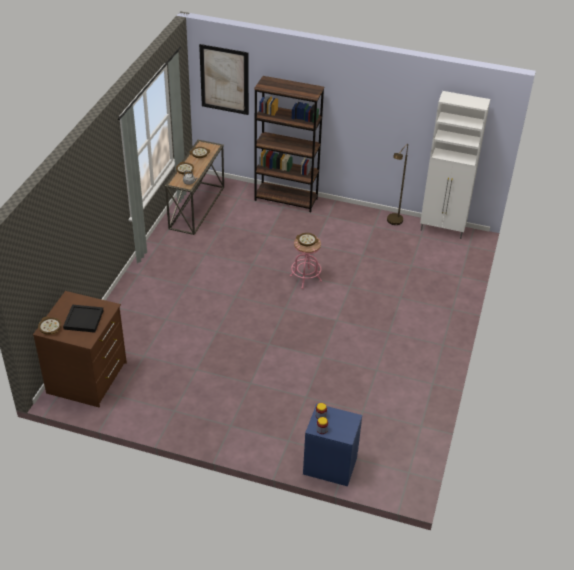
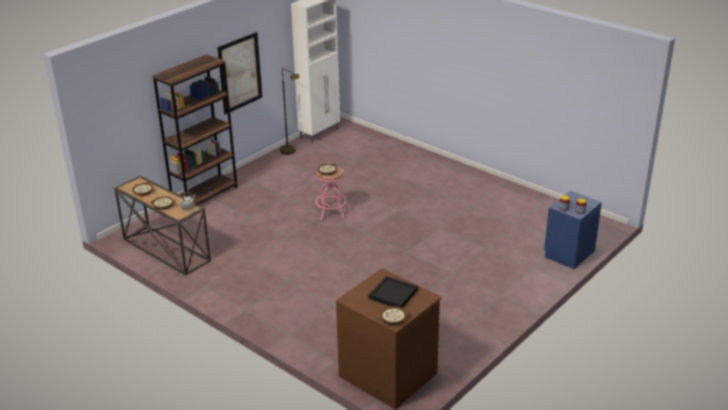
camera: 65 degrees left, 10 degrees down
(224, 79) = (113, 105): picture -> picture (240, 73)

